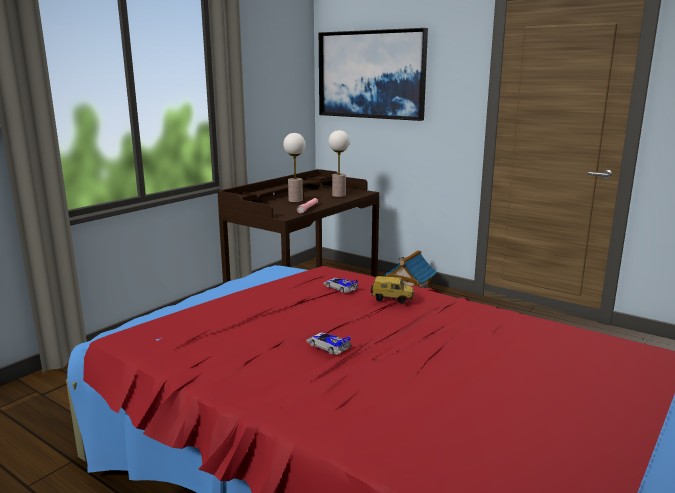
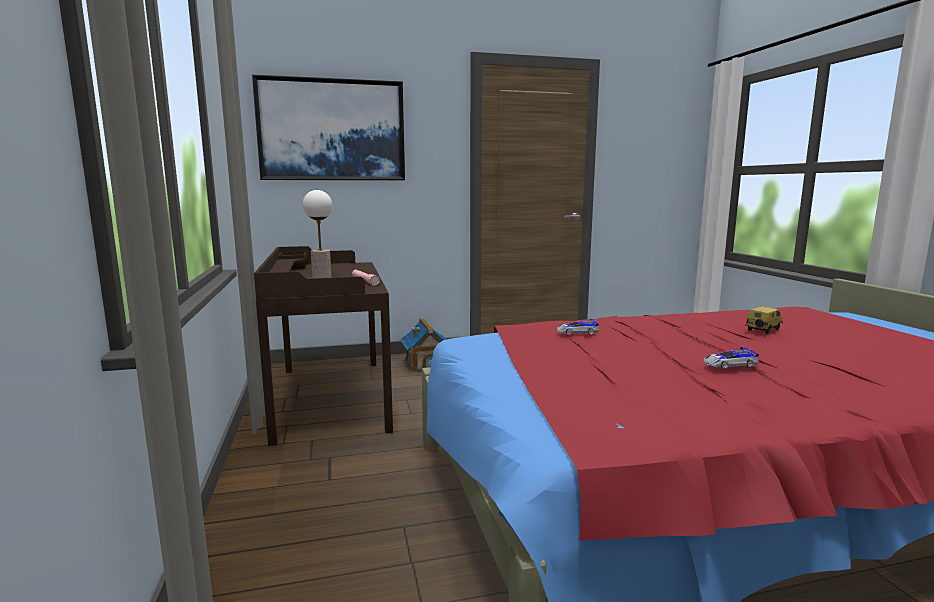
camera: 50 degrees left, 5 degrees down
(339, 195) = (347, 269): table lamp -> none
(392, 299) = (634, 326): toy car -> toy car (763, 330)

